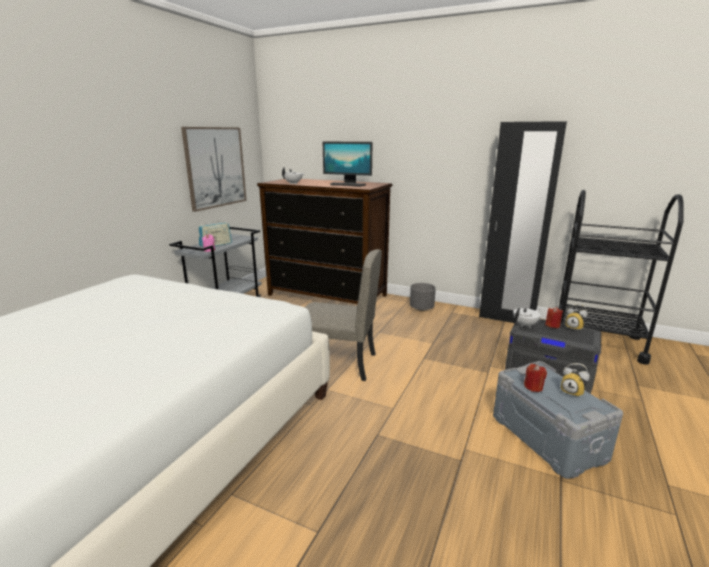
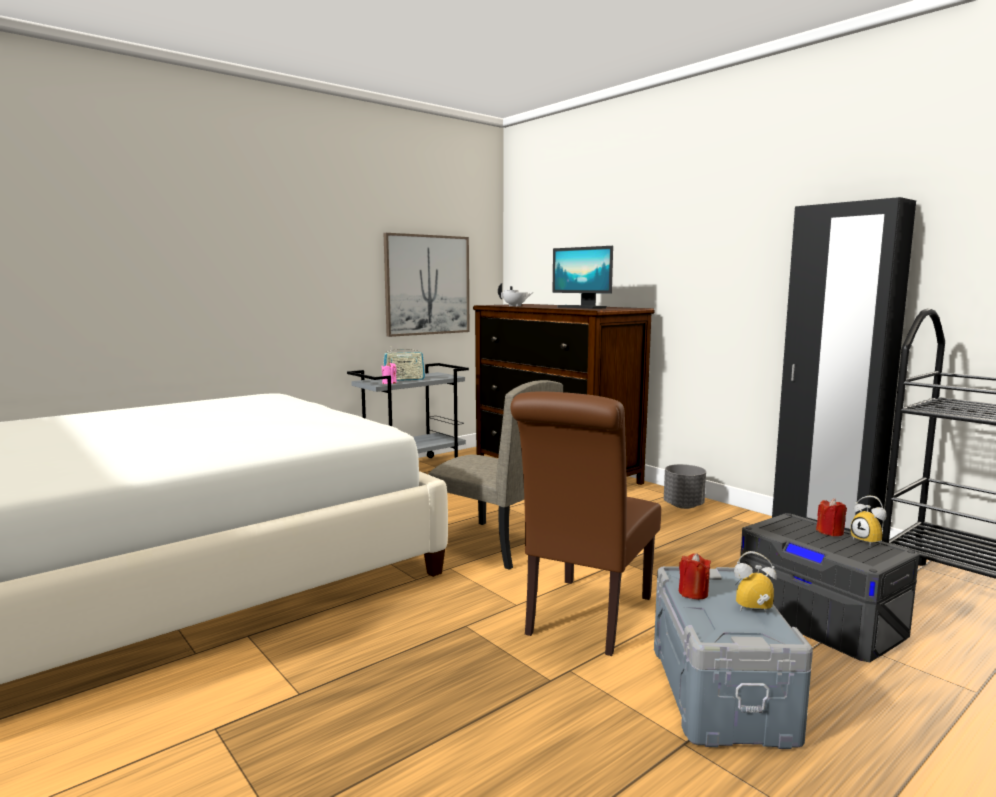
camera: 25 degrees right, 10 degrees down
(440, 407) = (585, 618): none -> brown chair
(525, 325) = (778, 525): white teapot -> none
(572, 392) = (754, 611): alarm clock -> alarm clock turned 120 degrees clockwise

